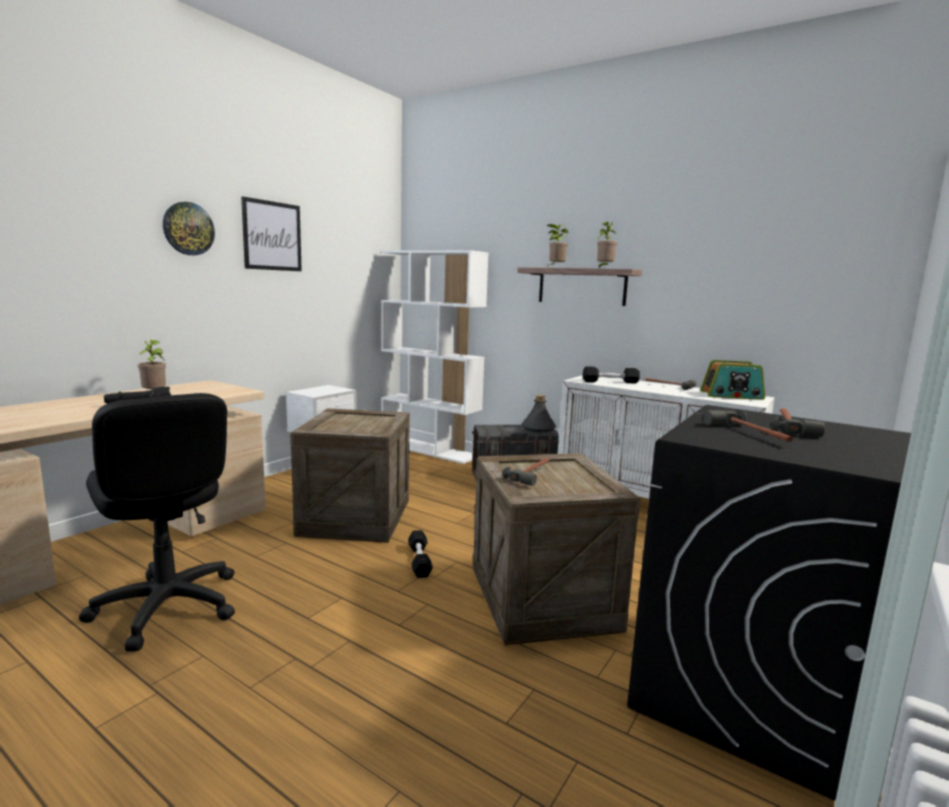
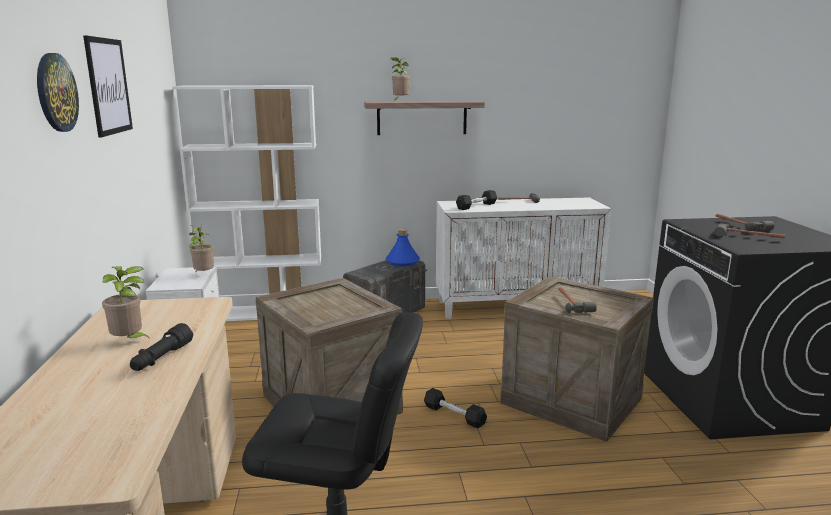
camera: 40 degrees left, 5 degrees up
(538, 428) = (402, 262): grey bottle -> blue bottle
(604, 268) = (454, 101): potted plant -> potted plant (203, 275)
(731, 395) = (570, 202): radio -> none

